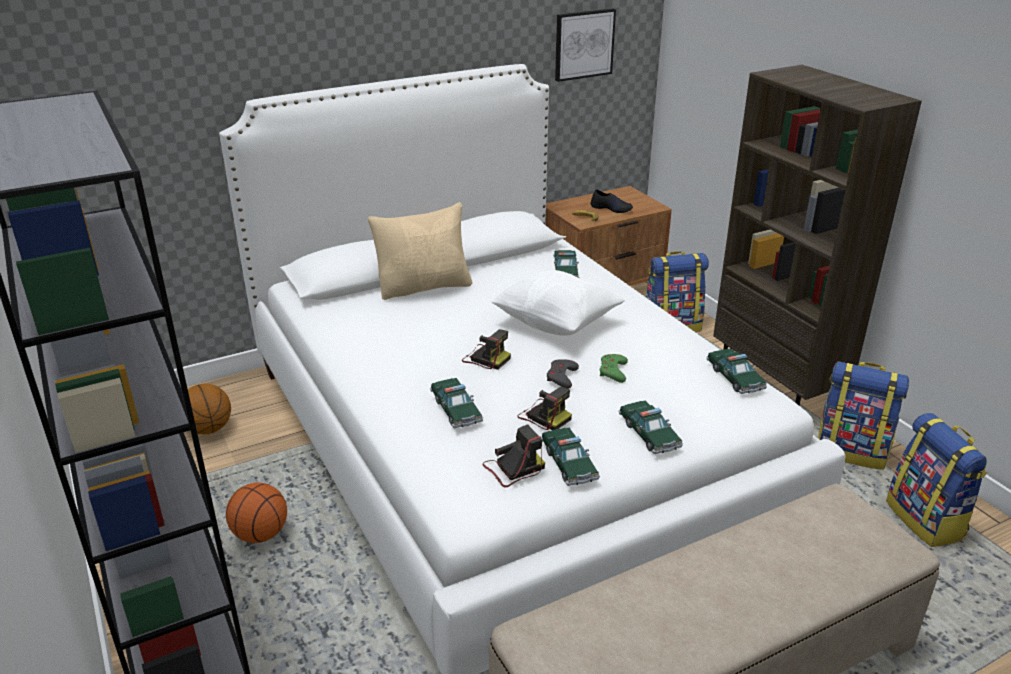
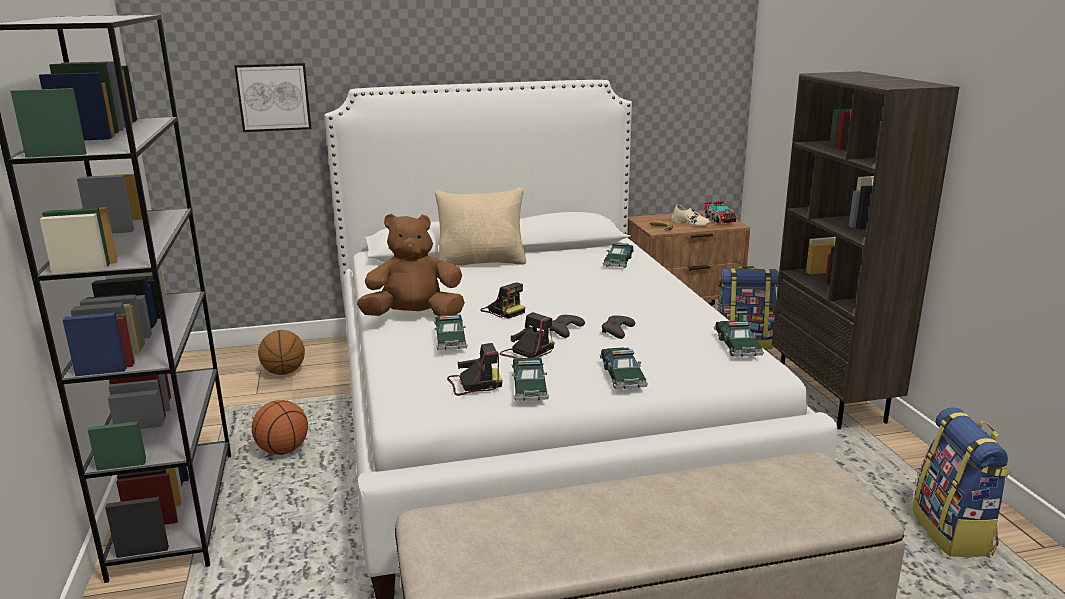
camera: 15 degrees right, 10 degrees down
(396, 379) = (414, 317): none -> brown plush toy
(544, 416) = (528, 353): camera -> camera turned 105 degrees counterclockwise
(556, 324) = (585, 294): white pillow -> none
(583, 44) = (671, 69): picture -> picture (274, 97)
(611, 208) = (690, 223): black shoe -> beige shoe
(613, 371) = (617, 330): green game controller -> grey game controller
(637, 201) = (719, 220): none -> toy truck
(852, 451) = (892, 462): backpack -> none

